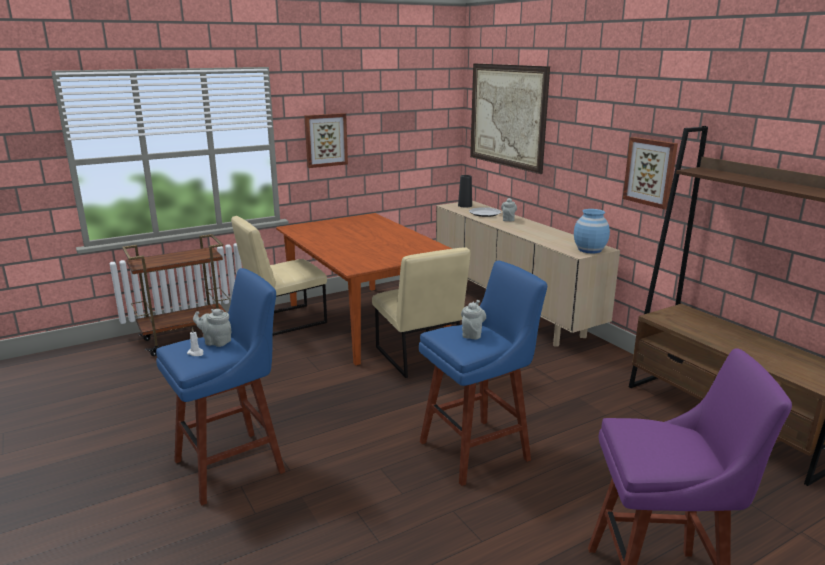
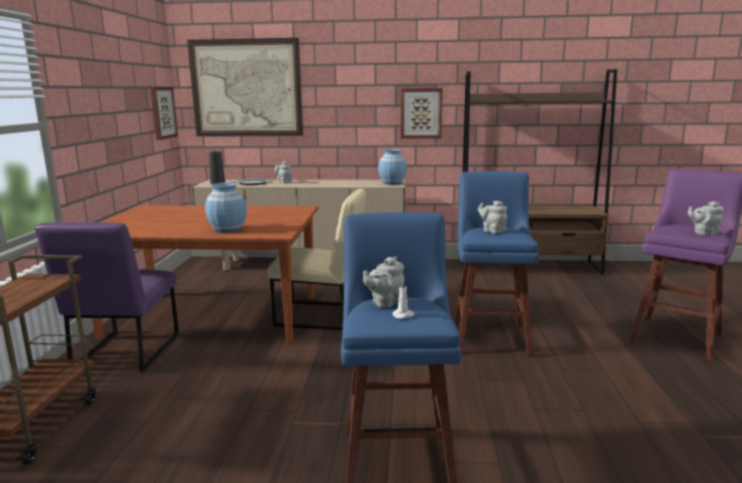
camera: 55 degrees left, 5 degrees down
(284, 321) = (125, 352): beige chair -> purple chair
(325, 140) = (89, 118): picture -> picture (162, 112)
(343, 253) = (227, 229): none -> blue vase
(657, 454) = (703, 233): none -> grey teapot

